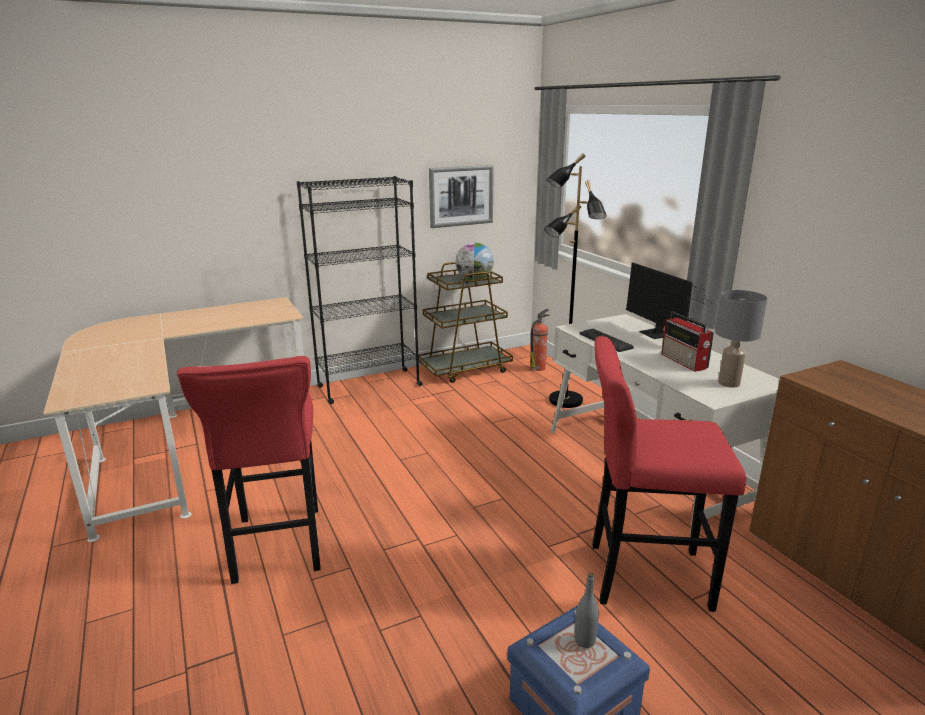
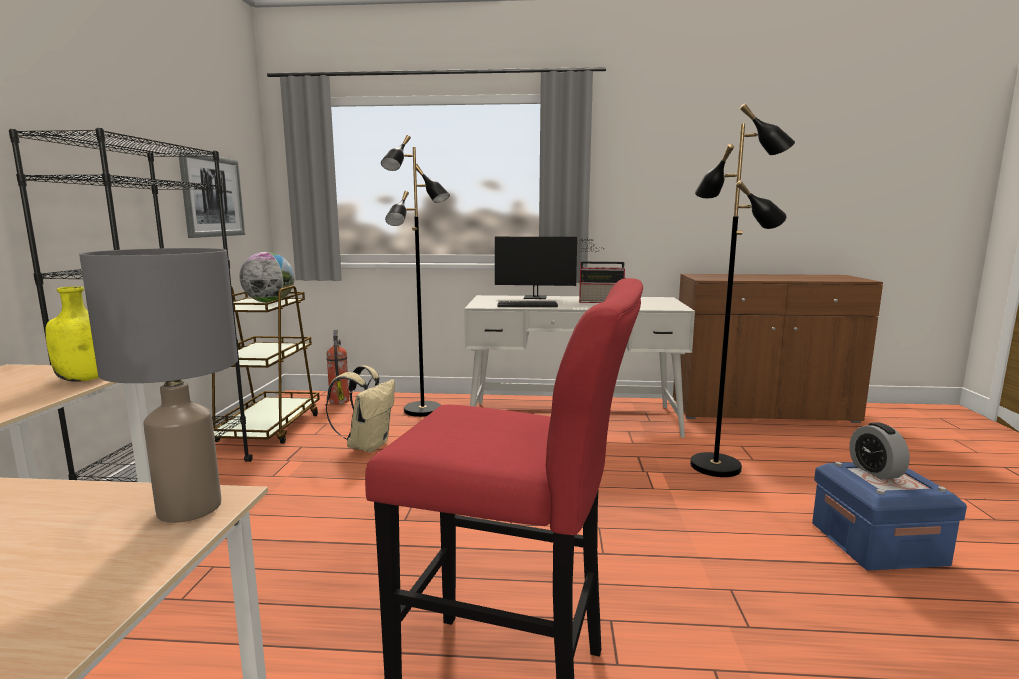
camera: 60 degrees left, 10 degrees down
(274, 317) = (86, 379): none -> yellow bottle
(480, 407) = (367, 445): none -> beige backpack
(584, 640) = (875, 471): grey bottle -> alarm clock
(641, 575) = (716, 466): red stool -> black floor lamp
(728, 383) = (653, 302): grey table lamp -> grey table lamp (188, 508)

